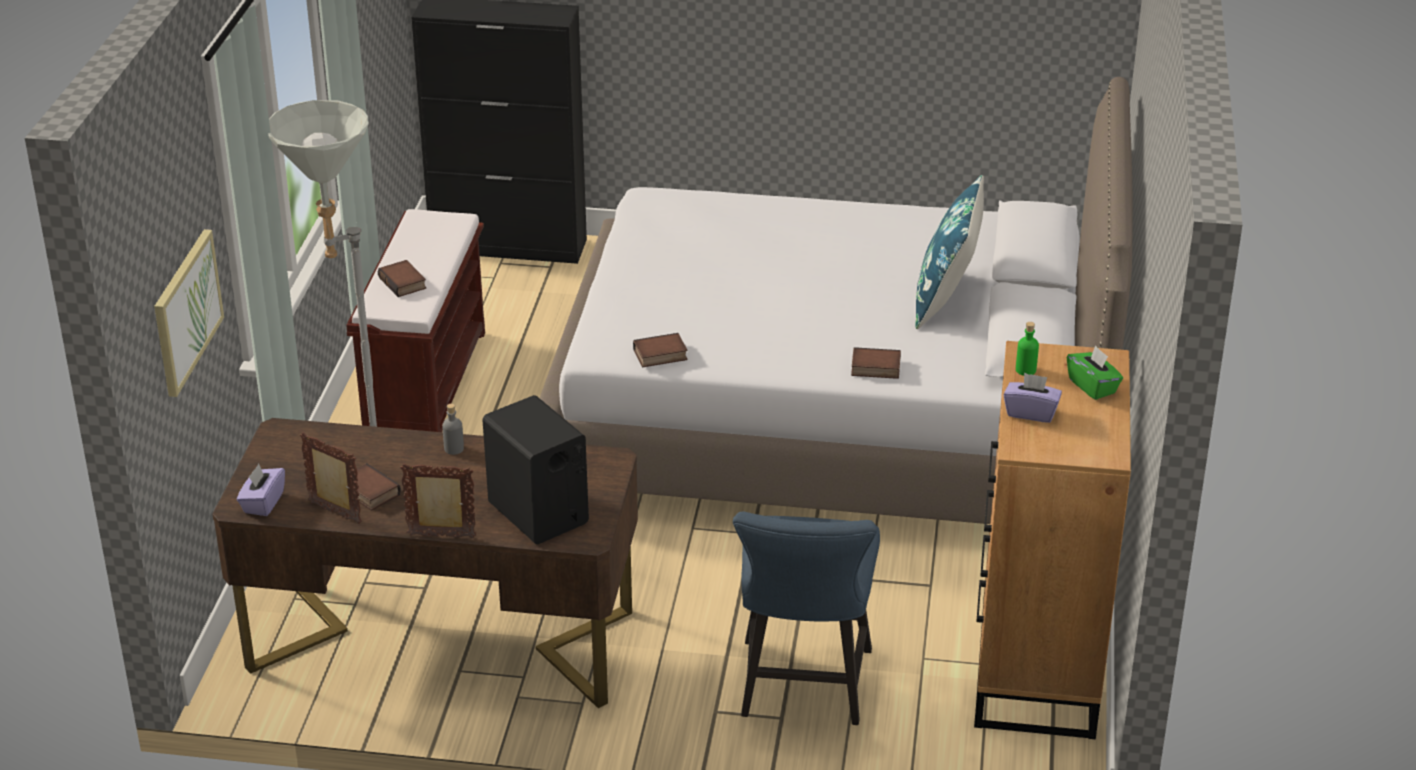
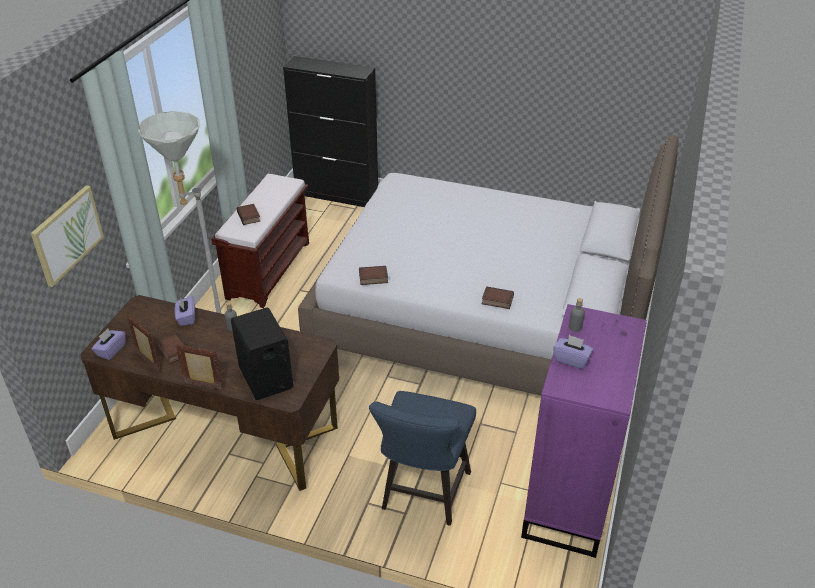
camera: 10 degrees right, 5 degrees up
(370, 443) = (186, 318): none -> purple tissue box
(946, 299) = (550, 260): blue pillow -> none
(1025, 370) = (575, 327): green bottle -> grey bottle
(1036, 668) = (568, 499): brown dresser -> purple dresser
(1093, 386) = (617, 344): green tissue box -> none

